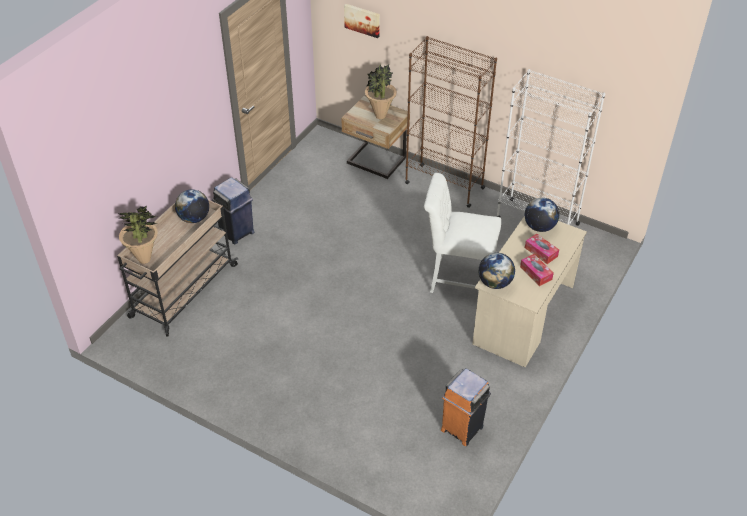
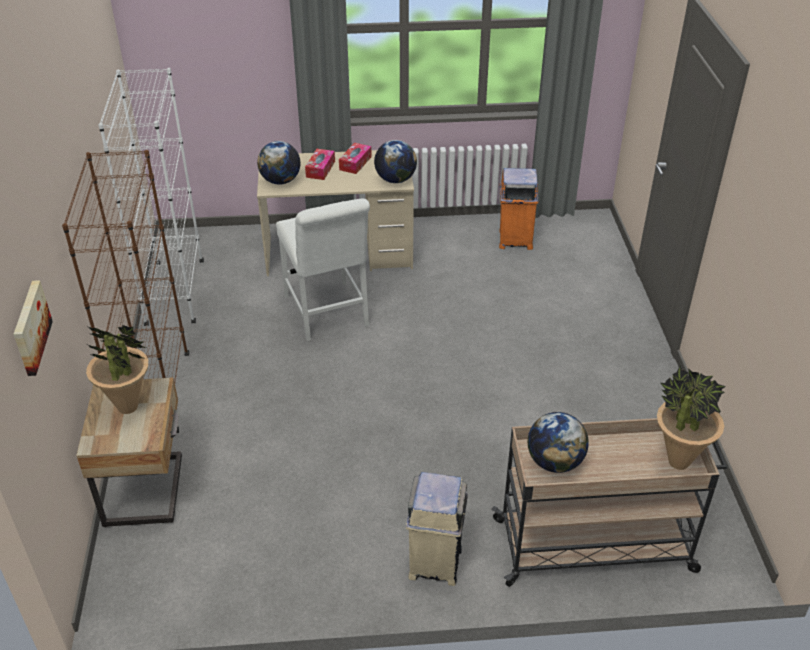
camera: 125 degrees left, 5 degrees down
(237, 232) = (435, 562): blue trash can -> beige trash can

